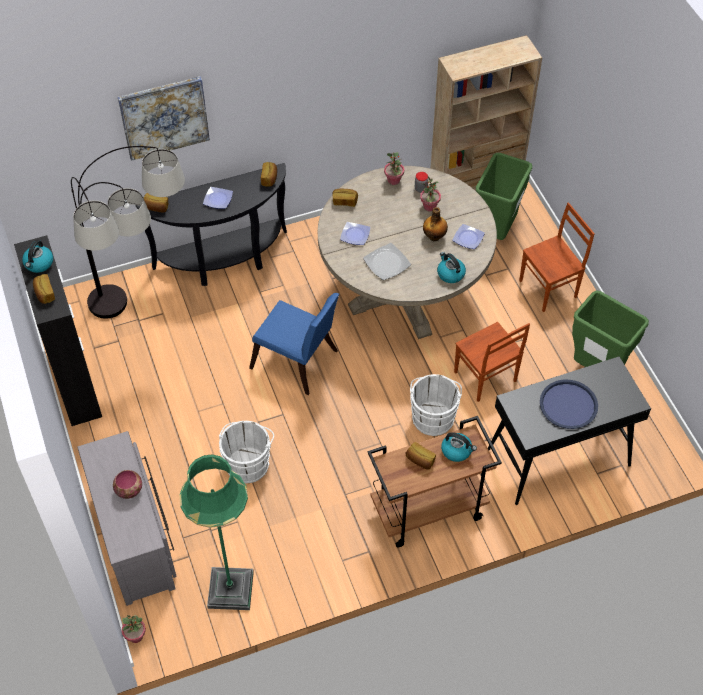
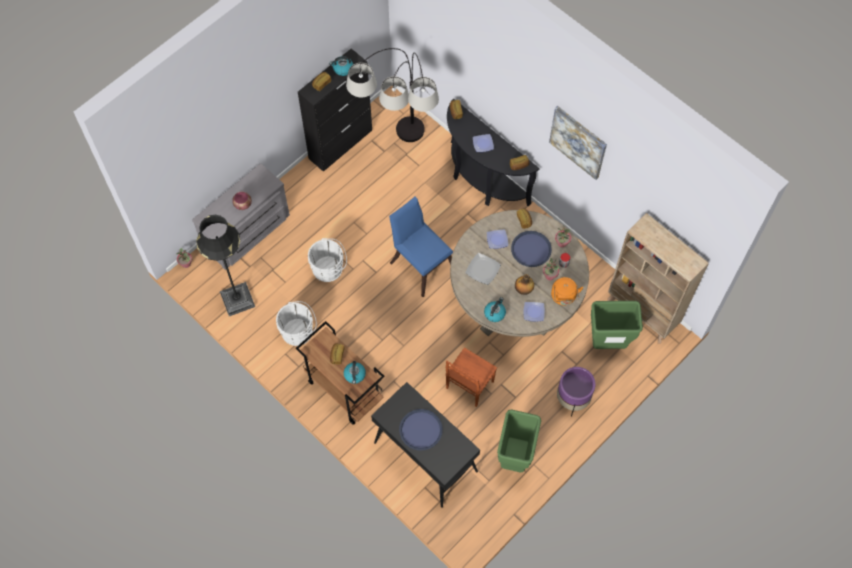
camera: 65 degrees right, 10 degrees up
(164, 117) = (482, 72): picture -> picture (578, 142)
(230, 589) = (237, 299): green floor lamp -> black floor lamp
(298, 363) = (420, 263): blue chair -> blue chair turned 135 degrees clockwise
(386, 210) = (531, 249): none -> blue tray
(433, 416) = (419, 364): white bucket -> white bucket (299, 331)
(463, 205) = (564, 297): none -> orange kettle
(549, 289) = (572, 399): brown chair -> purple planter

